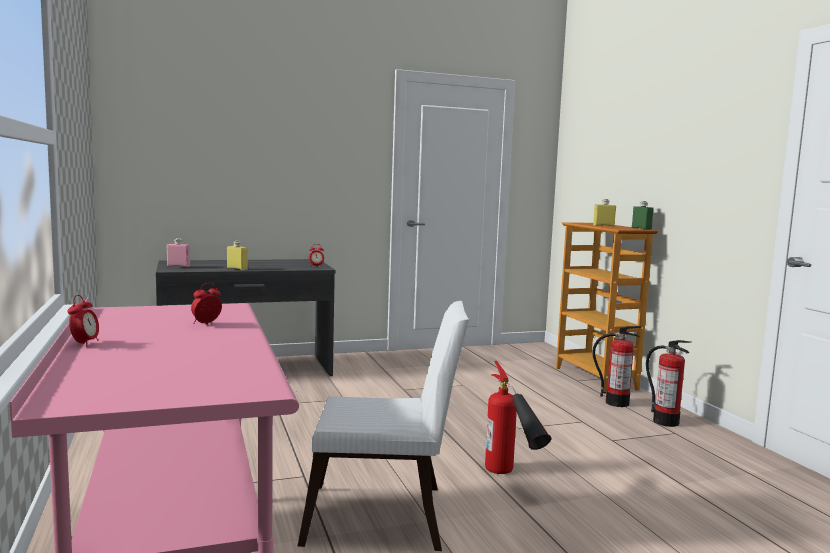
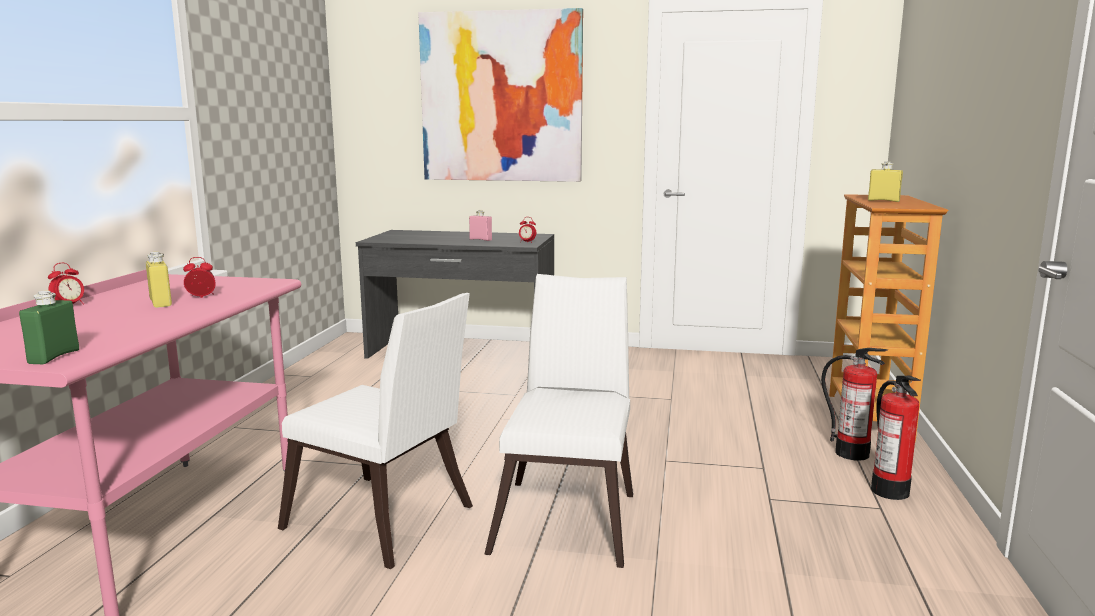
camera: 30 degrees right, 5 degrees up
(178, 266) = (390, 237): pink bottle -> pink bottle (480, 239)
(237, 269) = (437, 242): yellow bottle -> yellow bottle (160, 303)
(271, 140) = (501, 97): none -> picture
(511, 480) = (569, 516): fire extinguisher -> white chair
(641, 228) = (928, 206): green bottle -> green bottle (54, 357)

